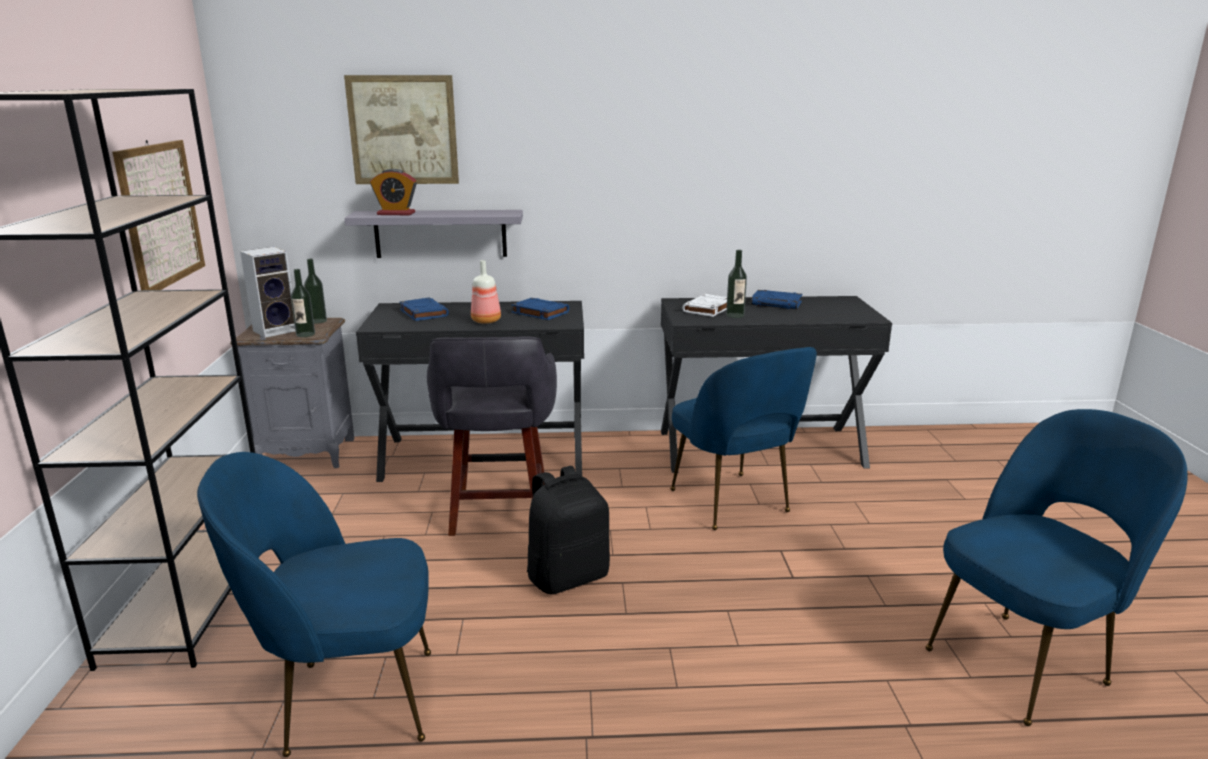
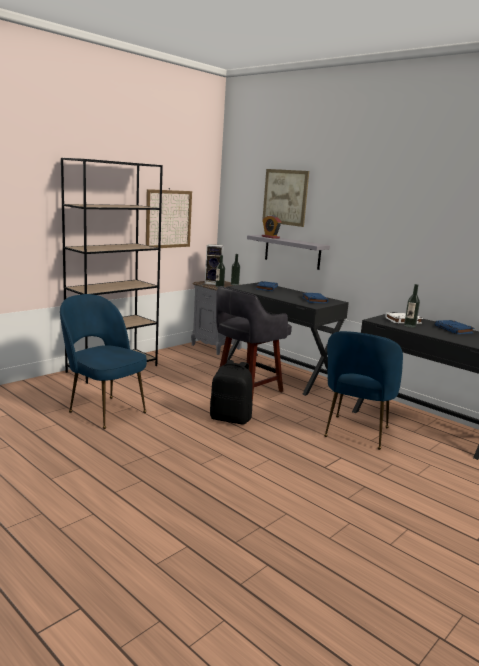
camera: 45 degrees right, 5 degrees down
(486, 320) = (283, 296): bottle -> none
(1025, 663) = (372, 554): blue chair -> none

